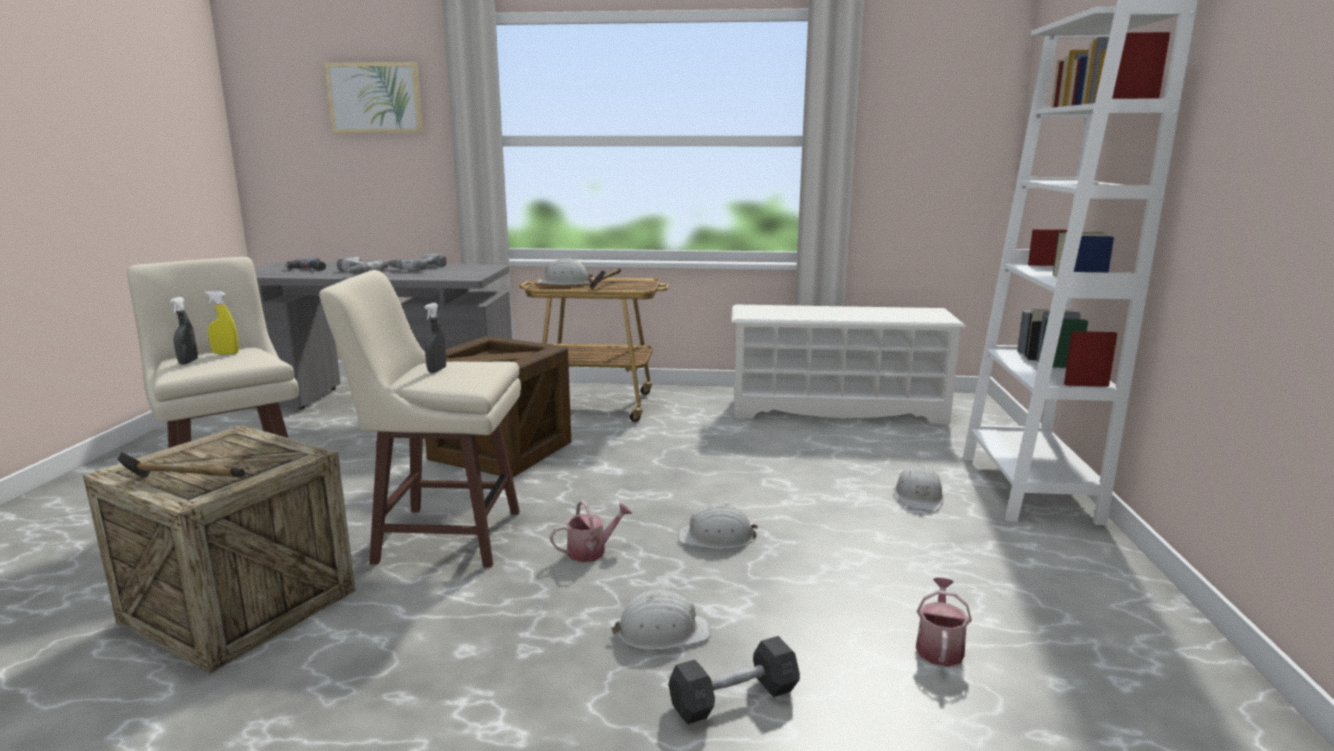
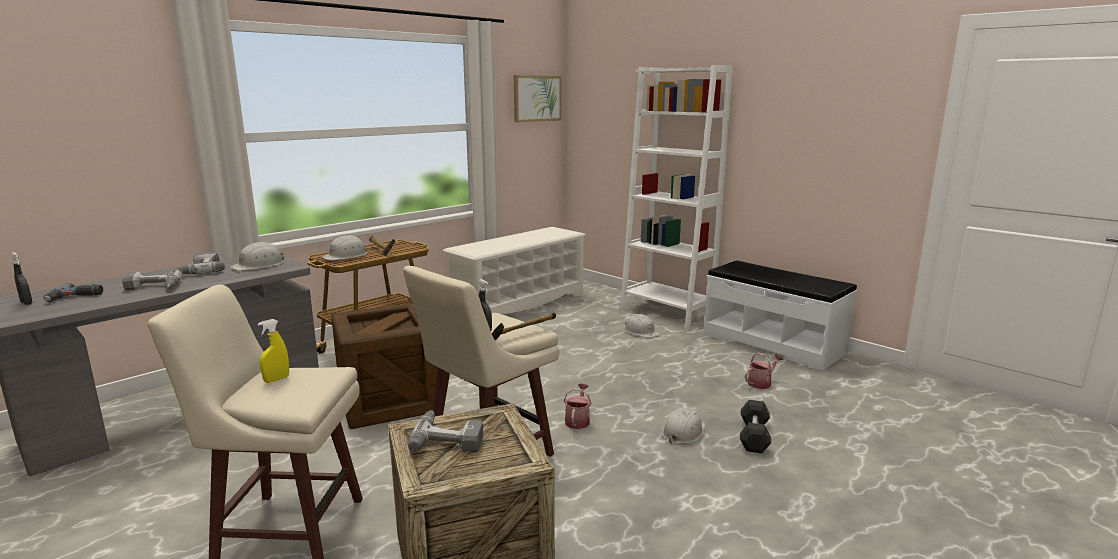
camera: 50 degrees left, 0 degrees up
(184, 482) = (494, 459): hammer -> hammer (523, 333)
(188, 362) = (274, 395): grey spray bottle -> grey spray bottle (26, 303)
(226, 452) = (449, 437): none -> power drill
(375, 98) = (82, 99): picture -> picture (537, 98)
(716, 537) = (612, 386): white hard hat -> white hard hat (259, 265)
(939, 647) = (761, 383): watering can -> watering can turned 90 degrees clockwise
(1127, 609) = (773, 343): none -> white bench

